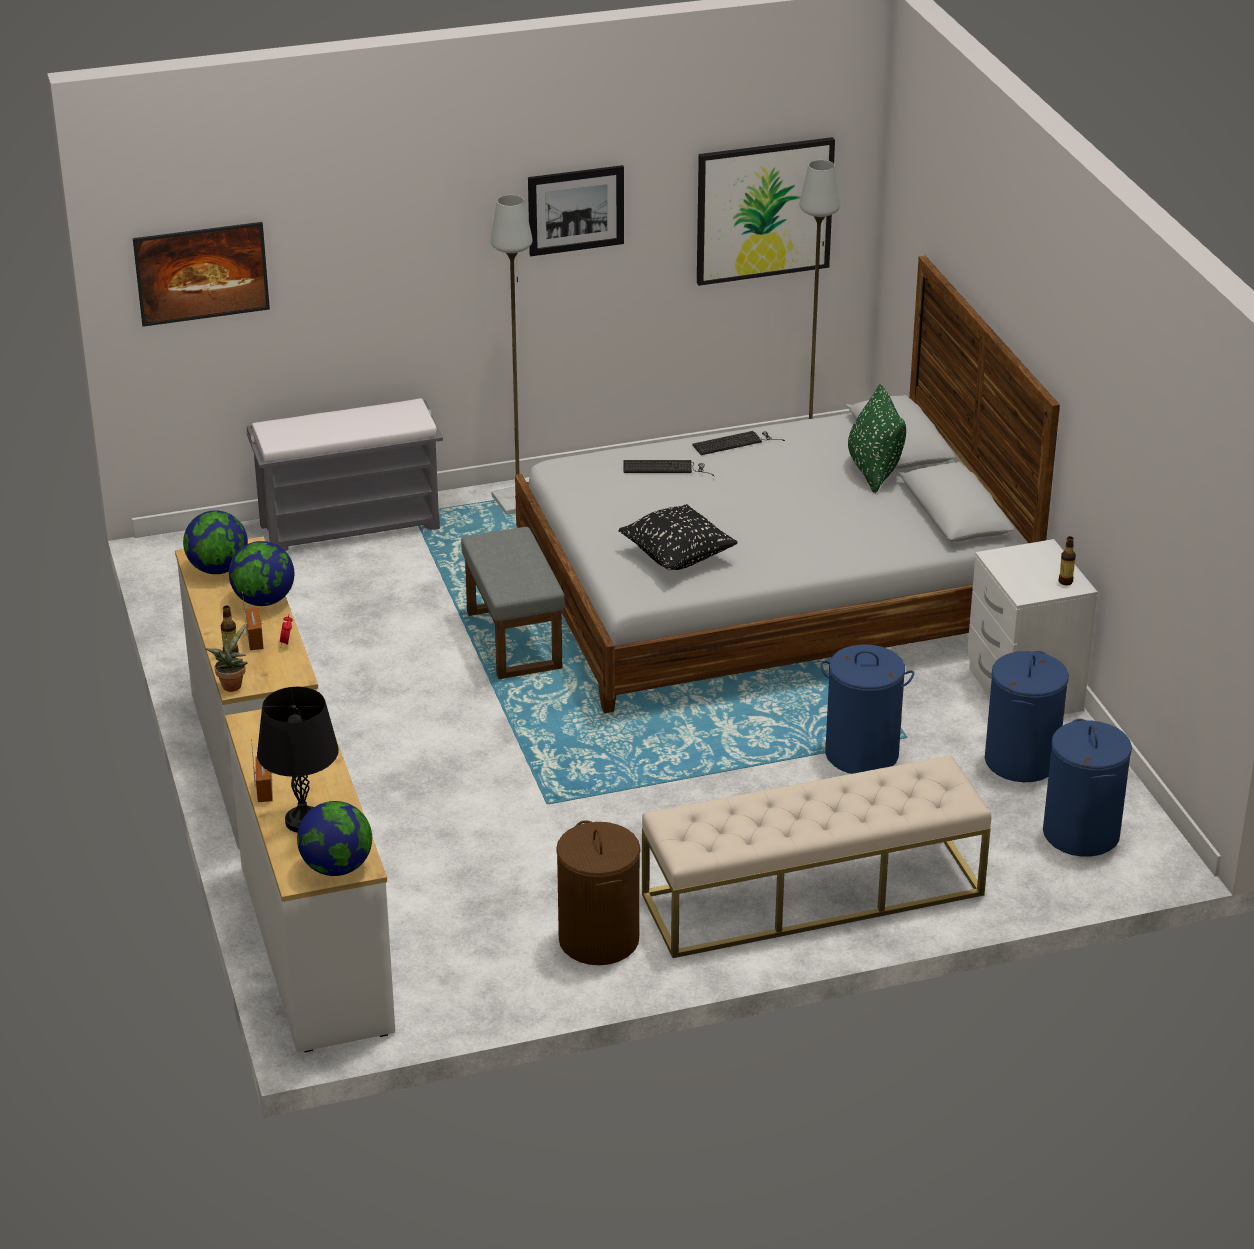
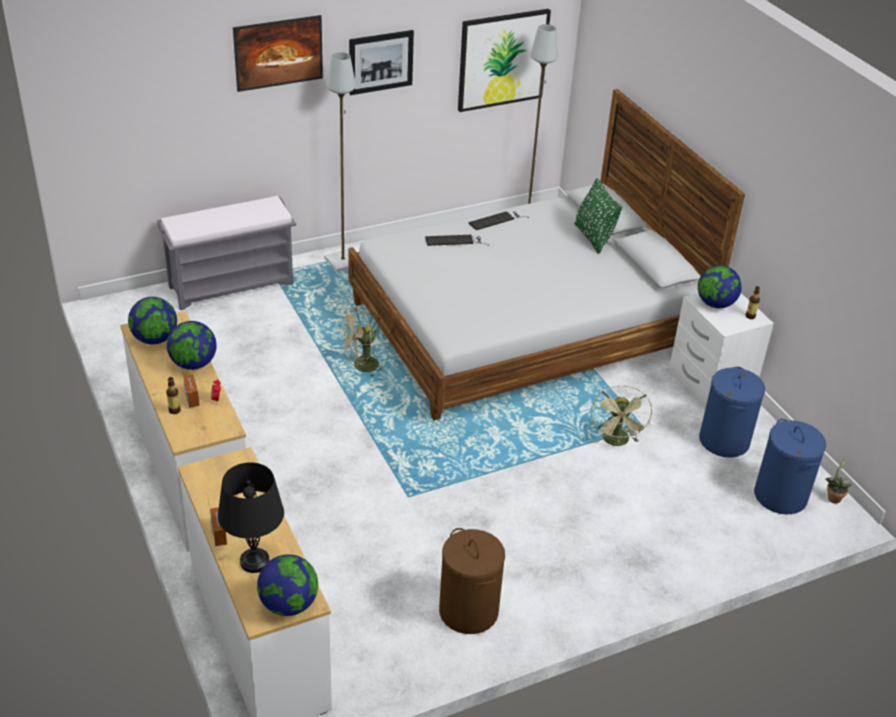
camera: 10 degrees left, 5 degrees up
(203, 295) = (122, 129): picture -> picture (279, 68)
(232, 684) = (179, 438): potted plant -> potted plant (833, 497)
(515, 641) = (361, 367): grey ottoman -> beige fan
(677, 557) = (478, 308): black pillow -> none
(812, 895) = (612, 560): beige bench -> none
(862, 754) = (617, 442): blue laundry basket -> green fan
(1019, 563) = (715, 304): none -> globe

